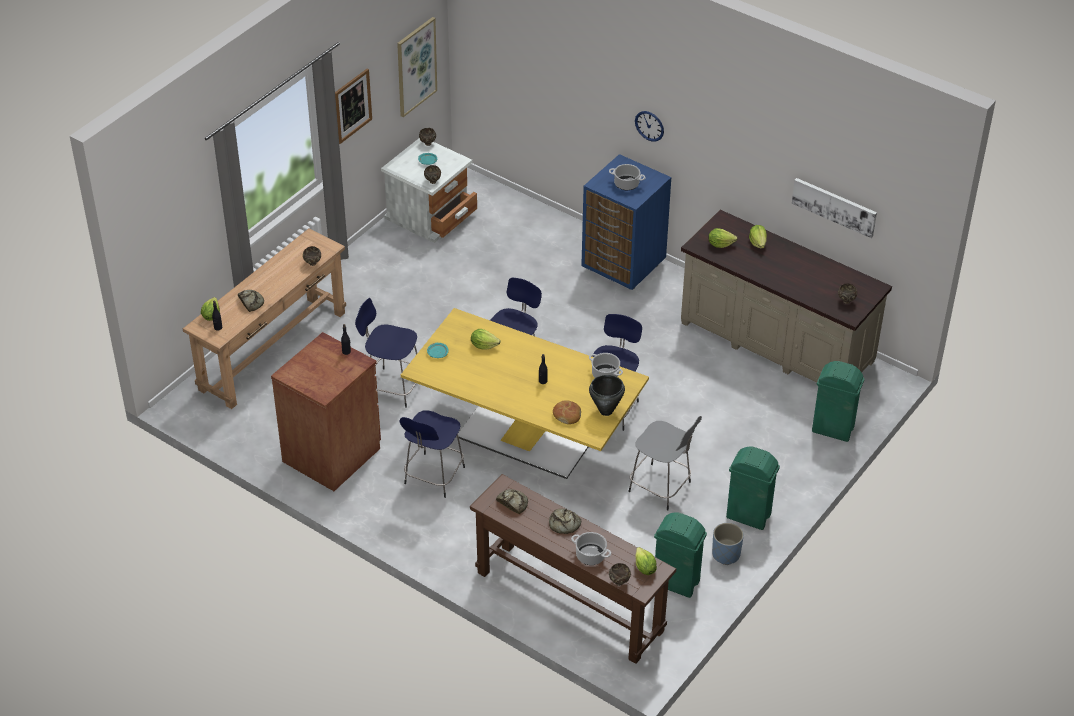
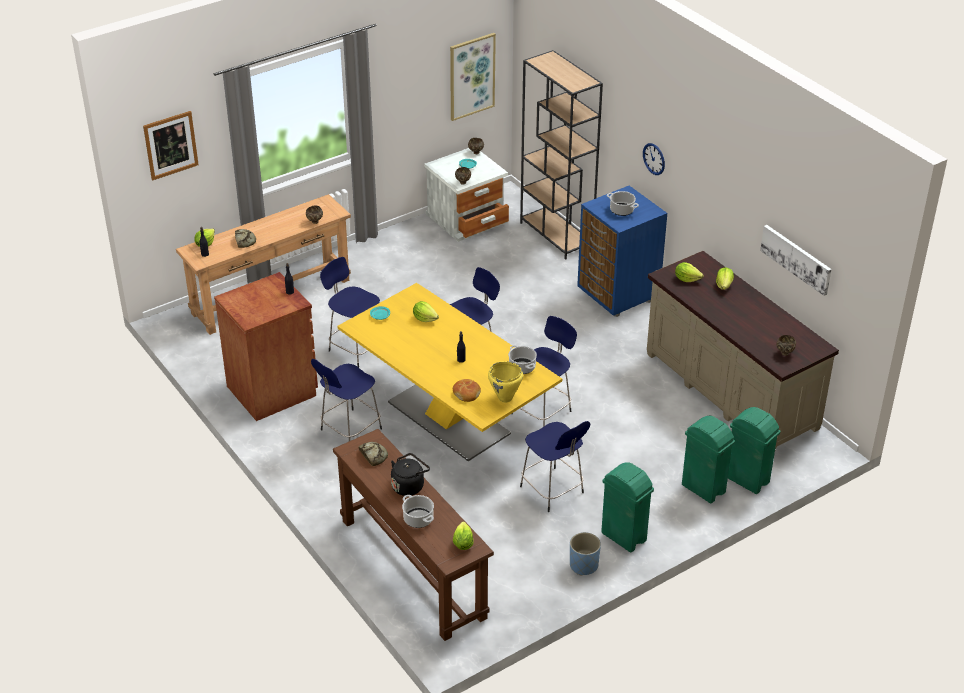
camera: 20 degrees right, 5 degrees down
(352, 105) = (394, 93): picture -> picture (170, 145)
(531, 213) = (557, 235): none -> bookcase
(564, 524) = (409, 485): bread -> black kettle
(606, 411) = (505, 398): black cooking pot -> yellow cooking pot
(619, 582) = (432, 549): brown bowl -> none
(661, 488) = (553, 491): grey stool -> blue stool
(676, 583) = (522, 579): green trash can -> green trash can (703, 489)

